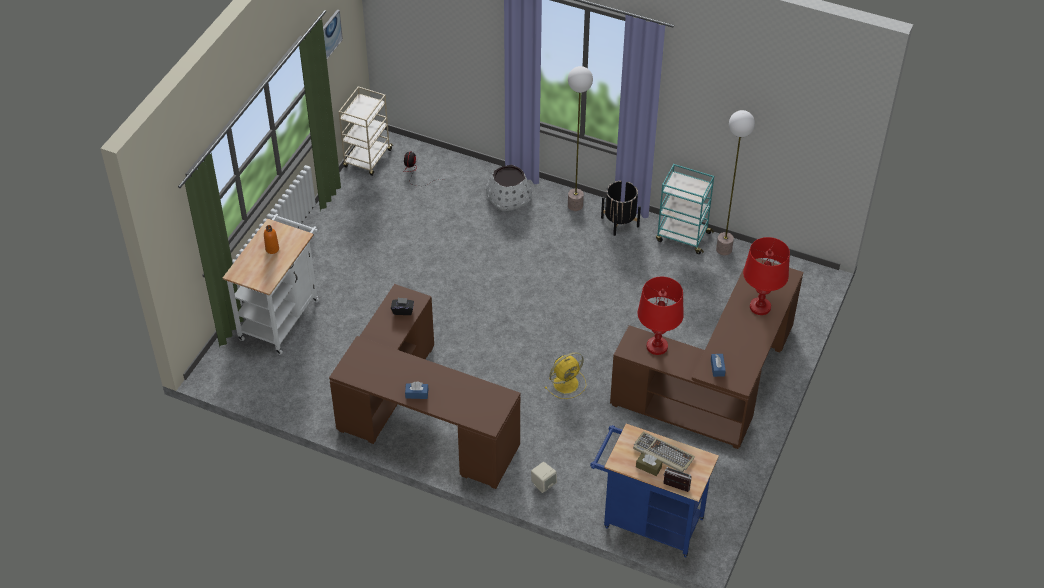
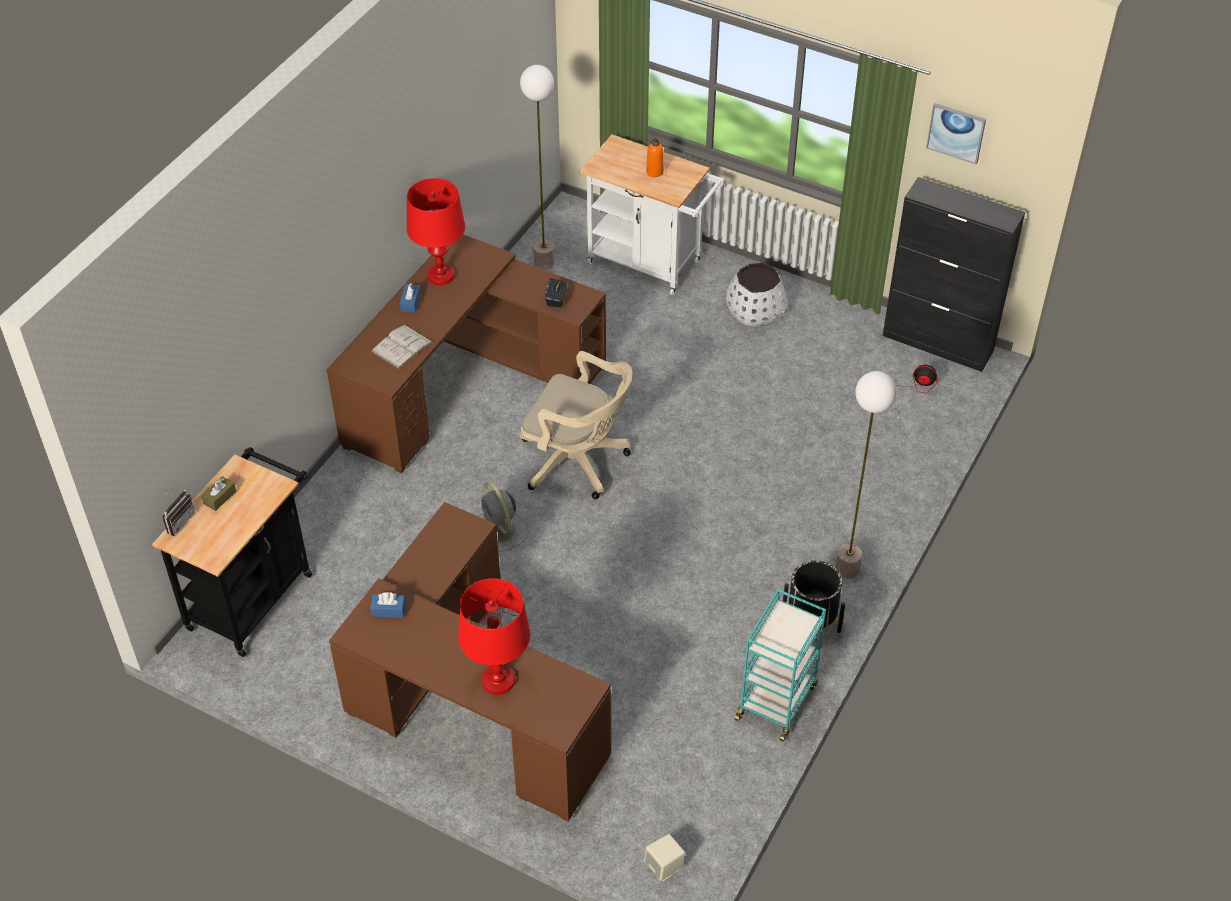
camera: 95 degrees right, 0 degrees up
(367, 159) = (938, 343): beige cart -> black cabinet
(467, 393) = (402, 347): none -> white book
(496, 344) = (578, 462): none -> beige office chair
(509, 197) = (863, 491): white planter -> white planter (755, 308)
(543, 484) = (339, 494): beige speaker -> beige speaker (664, 867)
(567, 383) = (500, 531): yellow fan -> grey fan
(647, 521) = (254, 595): blue cart -> black cart
(657, 346) = (449, 551): red table lamp -> red table lamp (440, 275)
(662, 453) = (237, 514): keyboard -> none
(724, 249) = (747, 754): floor lamp -> floor lamp (544, 262)

